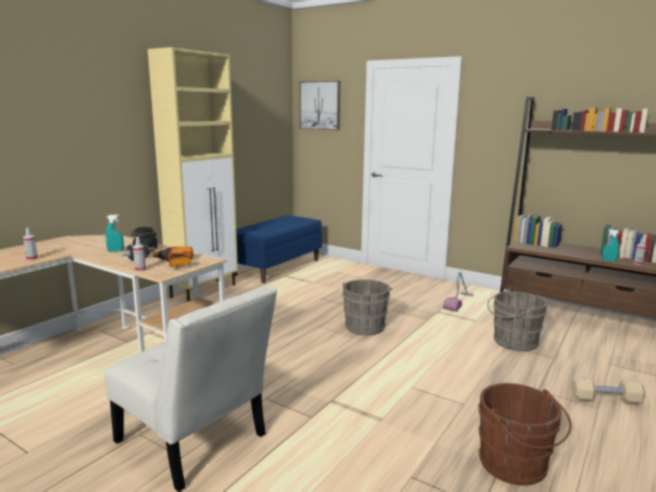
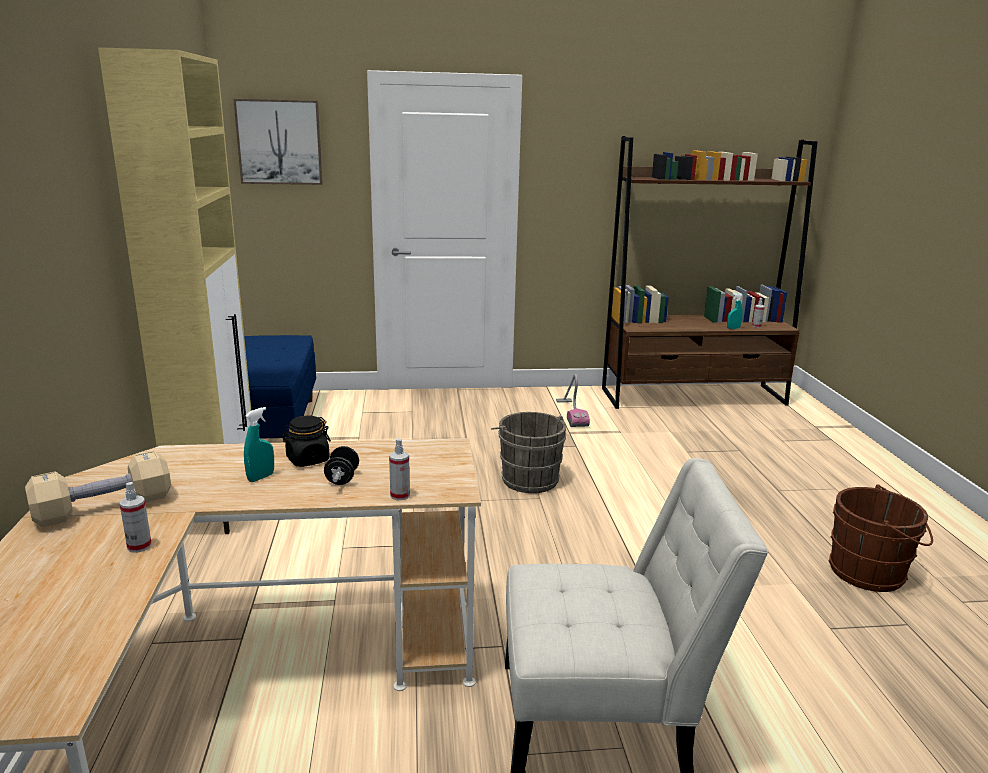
camera: 40 degrees left, 5 degrees up
(173, 264) = (418, 469): power drill -> none
(512, 342) = (686, 445): grey bucket -> none
(605, 400) = (828, 478): beige dumbbell -> beige dumbbell (104, 508)

